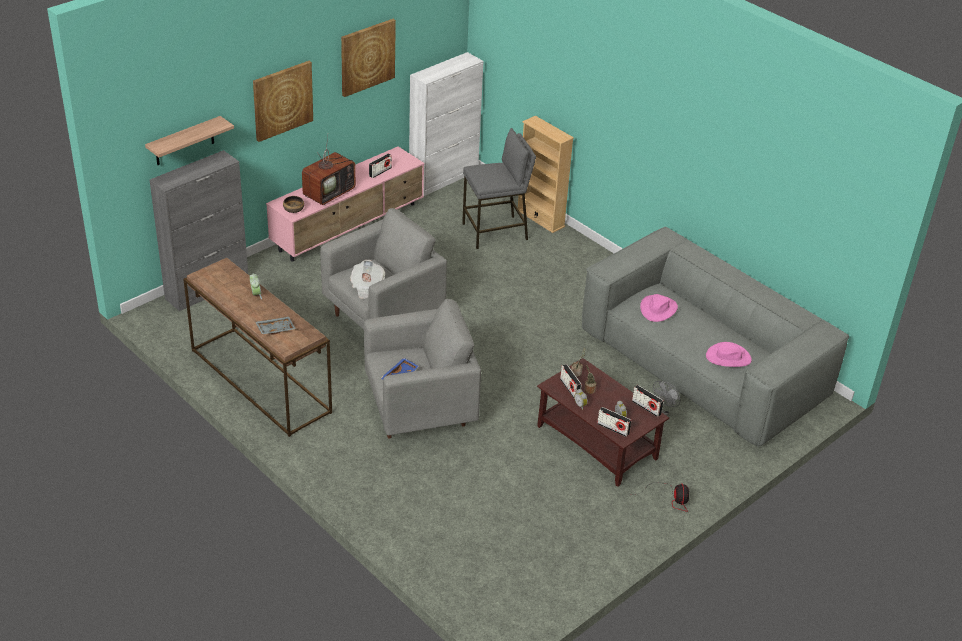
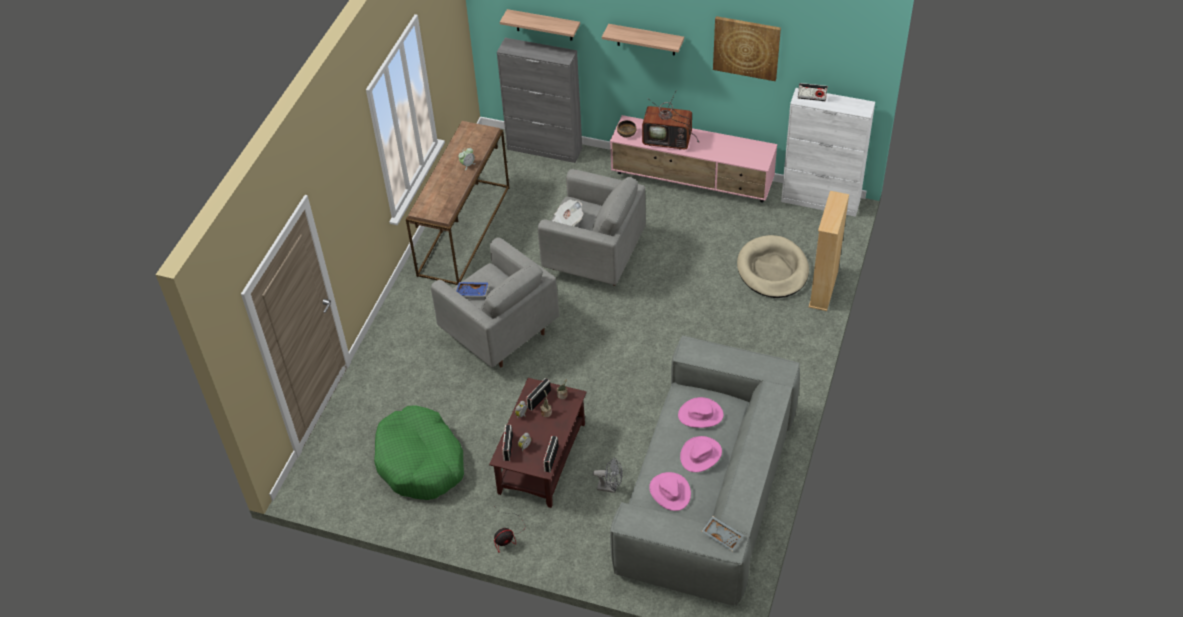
camera: 65 degrees right, 10 degrees up
(275, 329) = (435, 194): grey tray -> grey tray (722, 535)
(282, 100) = (646, 40): picture -> shelf
(380, 172) = (727, 153): radio -> radio (811, 98)
(495, 232) = (772, 270): grey stool -> beige dog bed
(539, 524) = (420, 462): none -> green dog bed
(701, 326) = (700, 455): none -> pink hat

